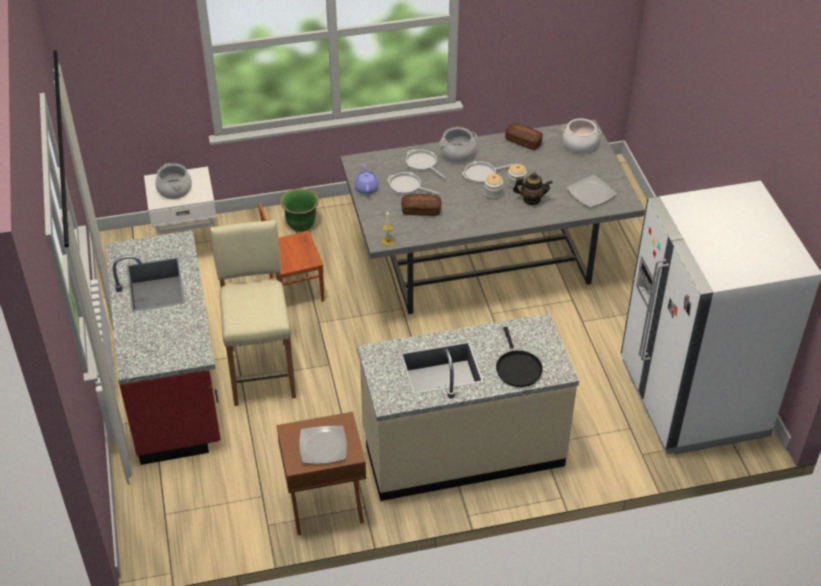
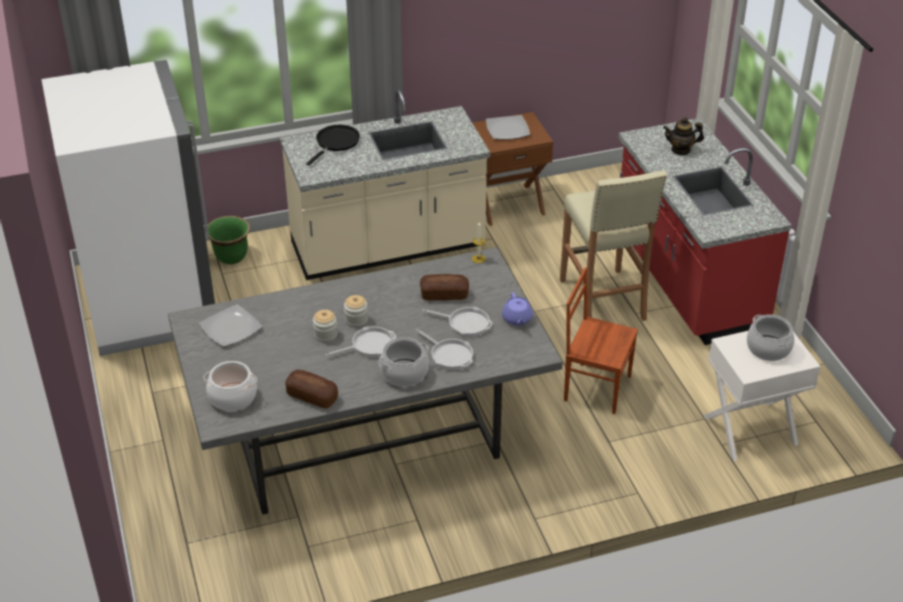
camera: 175 degrees right, 5 degrees down
(295, 289) = (596, 387): brown chair -> brown chair turned 135 degrees counterclockwise
(301, 224) = (618, 474): green planter -> green planter (231, 257)
(517, 368) = (336, 142): black frying pan -> black frying pan turned 45 degrees clockwise
(531, 199) = (308, 316): teapot -> teapot (681, 150)

